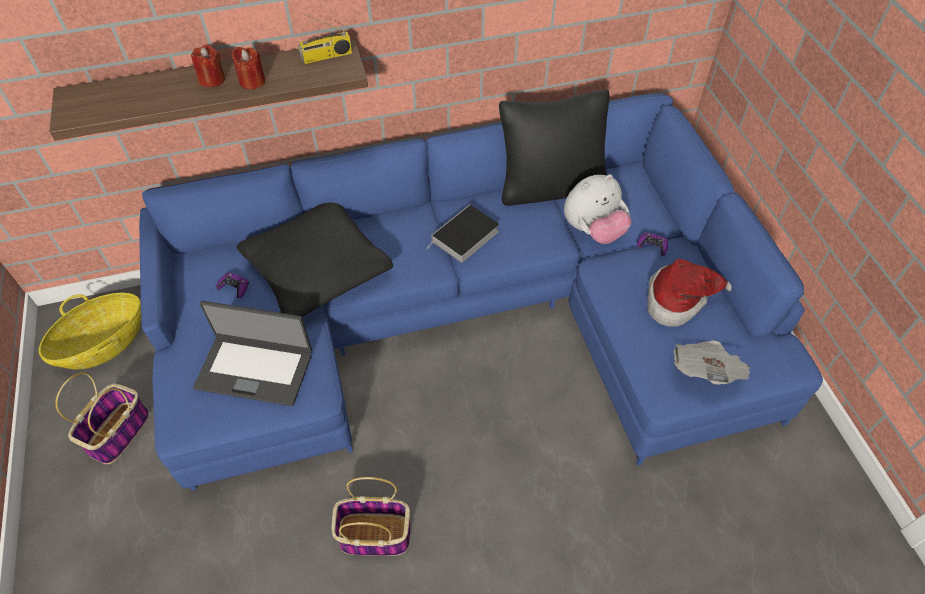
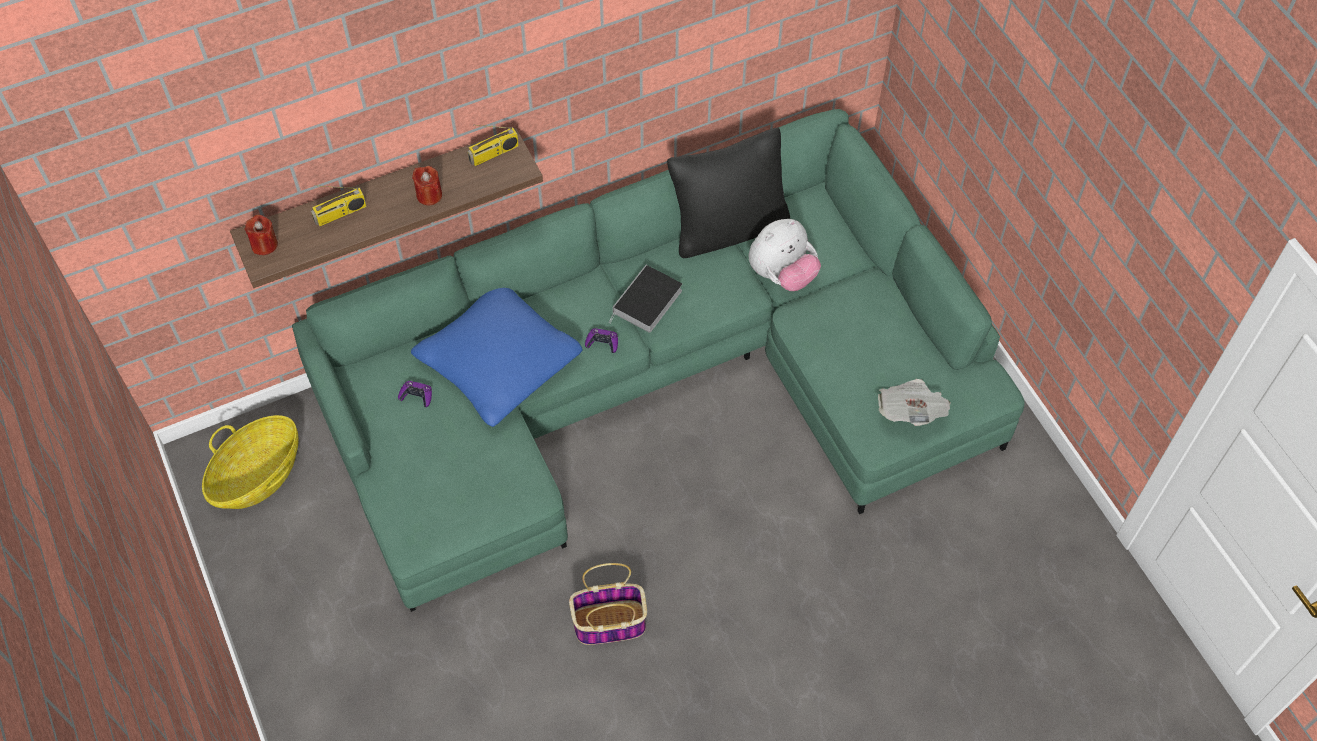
camera: 10 degrees left, 5 degrees up
(119, 432) = (312, 566): basket -> none
(162, 87) = (340, 214): none -> radio
(212, 79) = (388, 198): red candle -> red candle (264, 244)
(255, 369) = (467, 478): laptop -> none
(317, 270) = (499, 363): black pillow -> blue pillow
(471, 317) = (660, 383): blue sofa -> green sofa
(652, 246) = (846, 283): purple game controller -> purple game controller (602, 342)
(678, 301) = (879, 342): hat -> none

